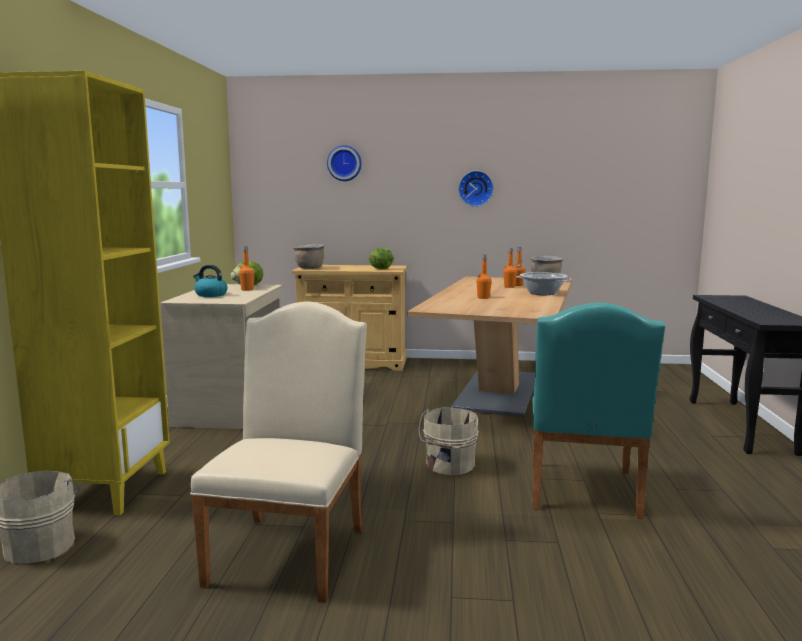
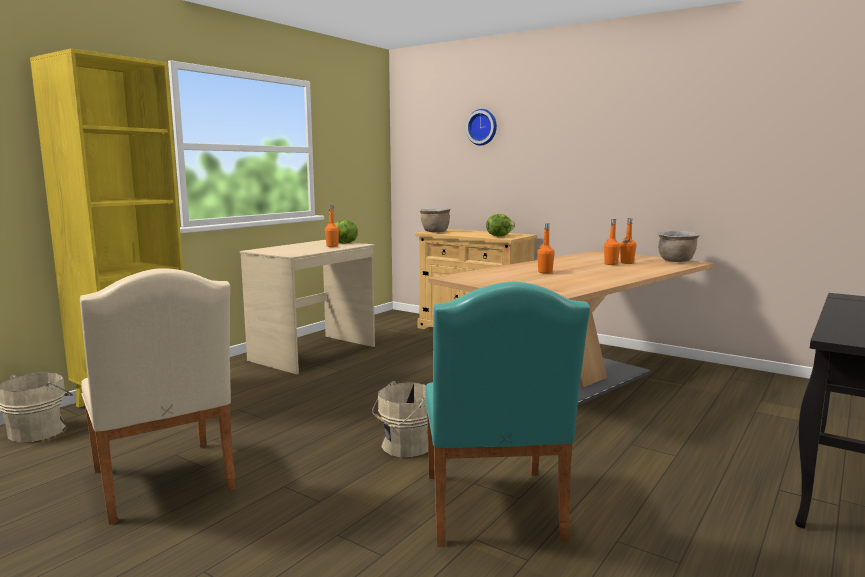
camera: 30 degrees right, 0 degrees up
(210, 295) = (291, 248): kettle -> none
(292, 549) = (164, 484): beige chair -> beige chair turned 105 degrees clockwise
(475, 188) = (612, 151): wall clock -> none
(542, 293) = (628, 273): cooking pot -> none
(583, 493) = (493, 512): turquoise chair -> turquoise chair turned 45 degrees counterclockwise

